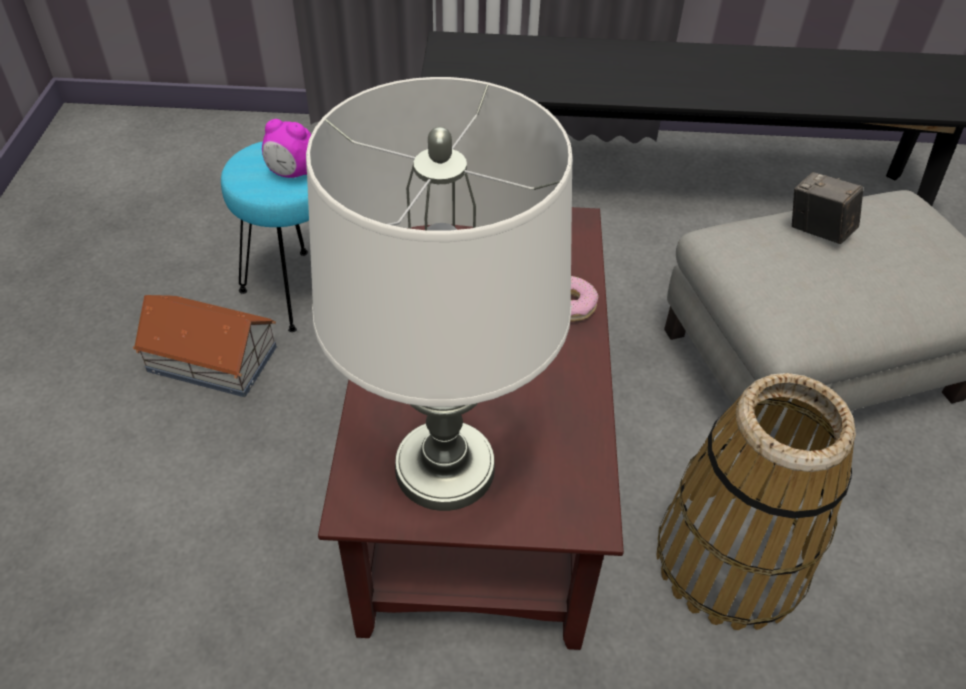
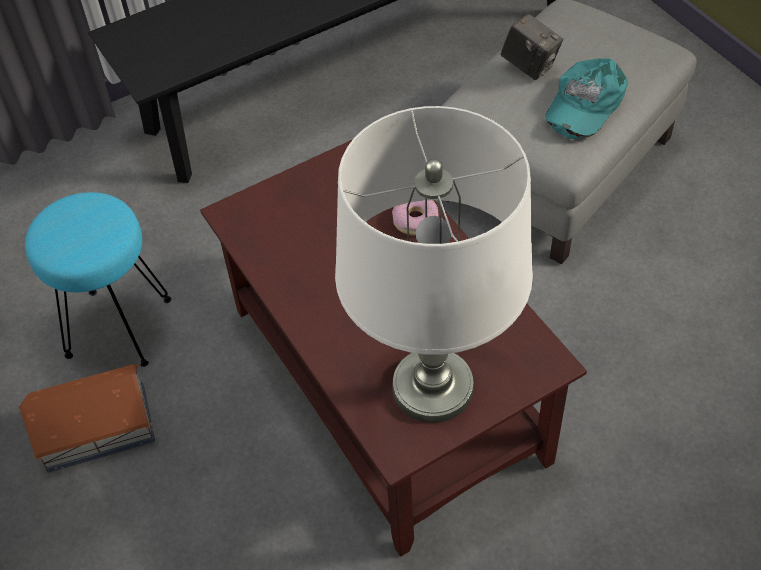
camera: 30 degrees left, 5 degrees up
(292, 173) = (98, 228): alarm clock -> none
(730, 560) = (603, 342): basket -> none
(817, 231) = (529, 66): camera -> camera turned 150 degrees counterclockwise
(851, 291) = (584, 103): none -> turquoise cap

